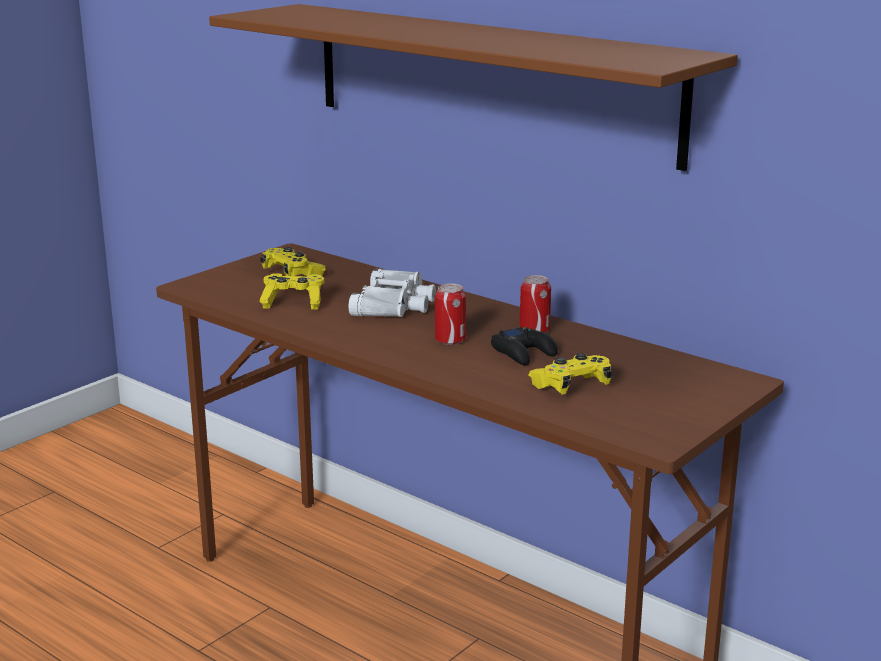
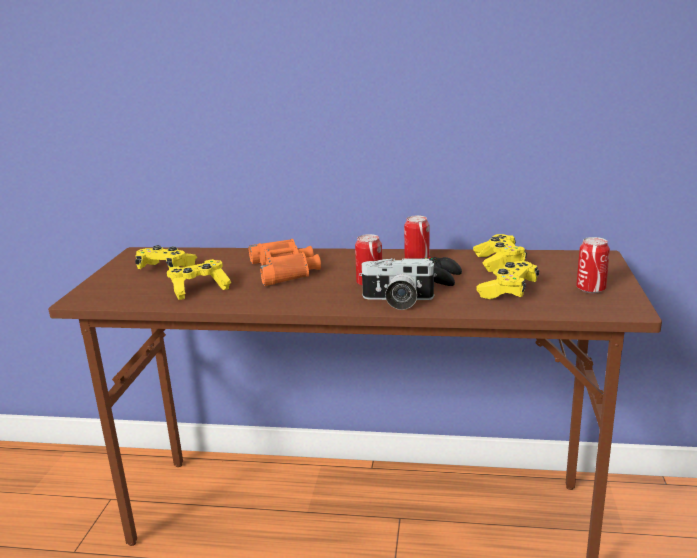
camera: 30 degrees left, 0 degrees up
(394, 304) = (285, 269): white binoculars -> orange binoculars
(447, 364) = (397, 301): none -> camera
(489, 81) = (327, 66): brown shelf -> none
(618, 355) = (499, 262): none -> yellow game controller
(662, 410) = (590, 289): none -> can

